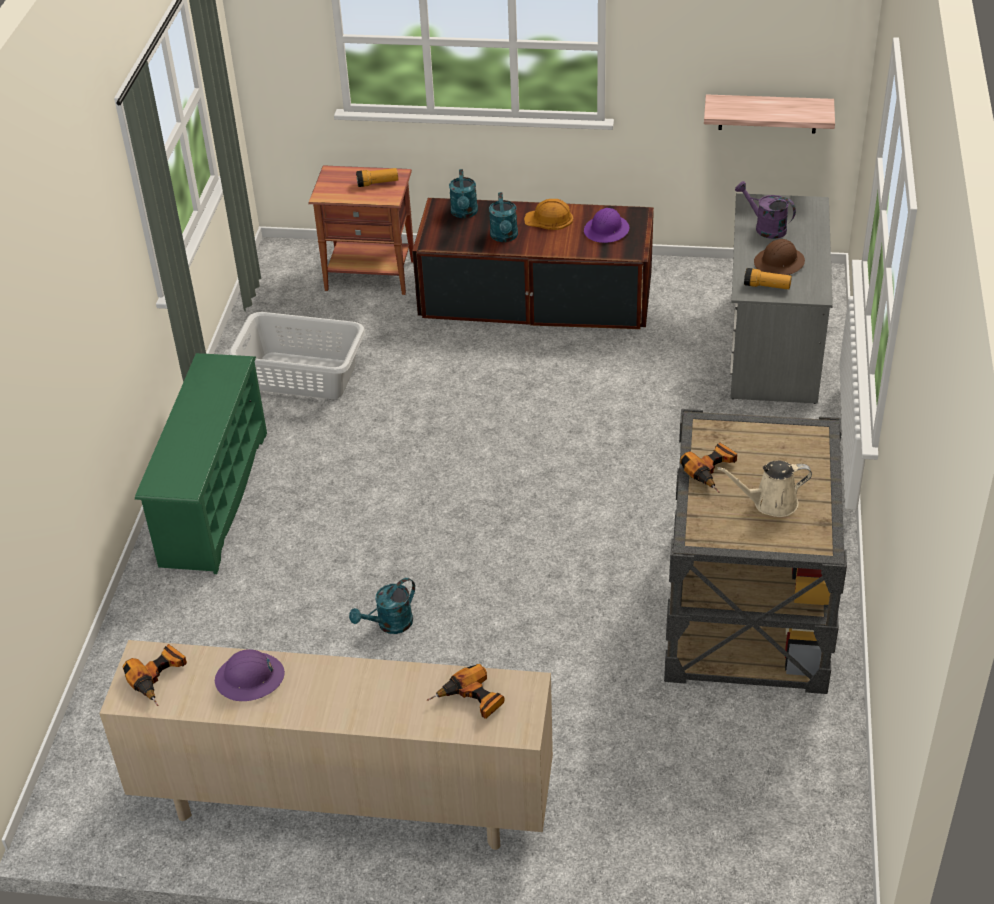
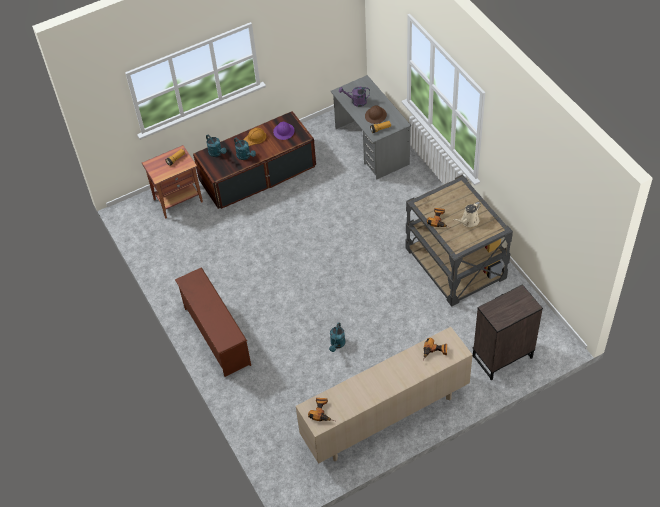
camera: 35 degrees left, 10 degrees up
(213, 497) = (216, 336): green shoe rack -> brown shoe rack
(250, 678) = (354, 391): purple hard hat -> none
(302, 375) = (196, 262): grey laundry basket -> none
(676, 835) = (502, 357): none -> brown dresser
(768, 113) = (327, 50): shelf -> none

